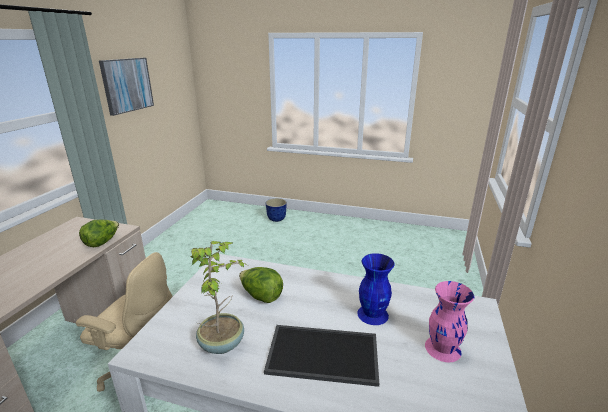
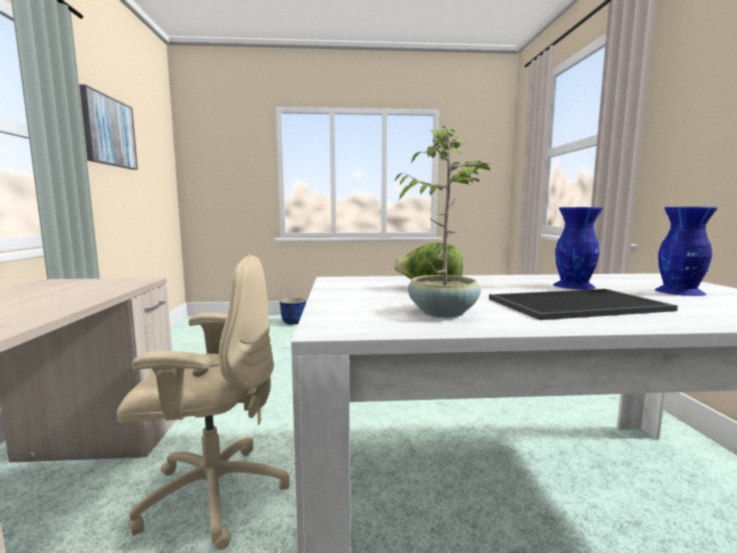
camera: 20 degrees left, 15 degrees down
(102, 242) = (120, 288): lettuce -> none
(443, 349) = (680, 291): pink vase -> blue vase

